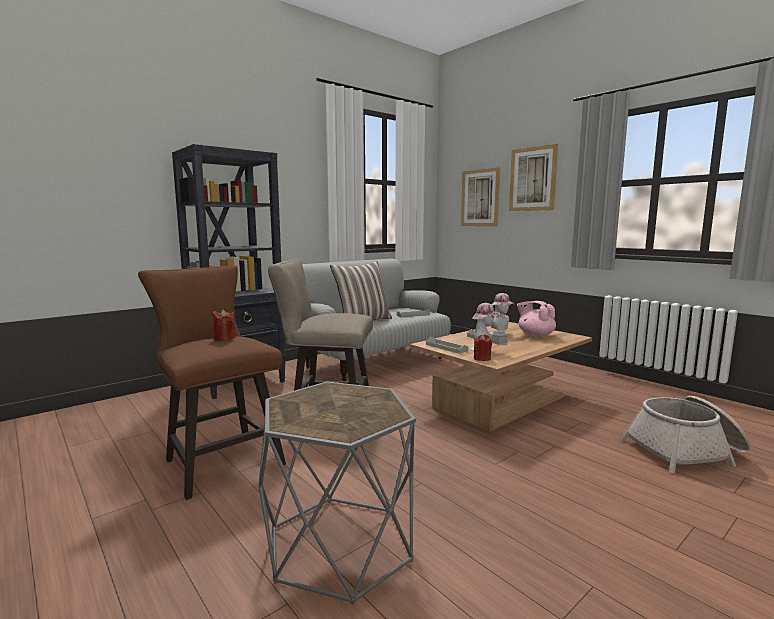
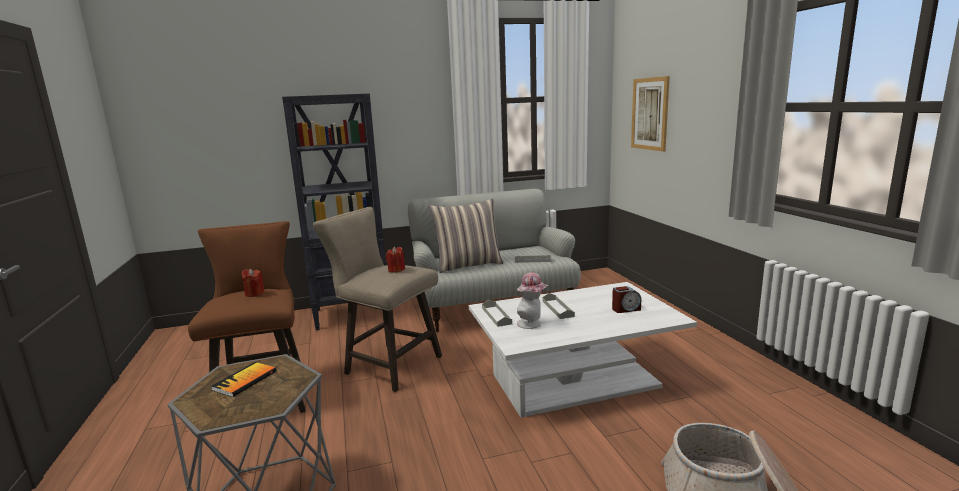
camera: 25 degrees right, 5 degrees up
(323, 403) = (245, 380): none -> book
(482, 358) = (510, 337): red candle -> red candle (396, 270)
(500, 334) = (586, 302): hat -> none
(500, 401) = (575, 381): brown coffee table -> white coffee table
(532, 179) = (700, 93): picture -> none
(535, 335) = (625, 309): pink teapot -> alarm clock

